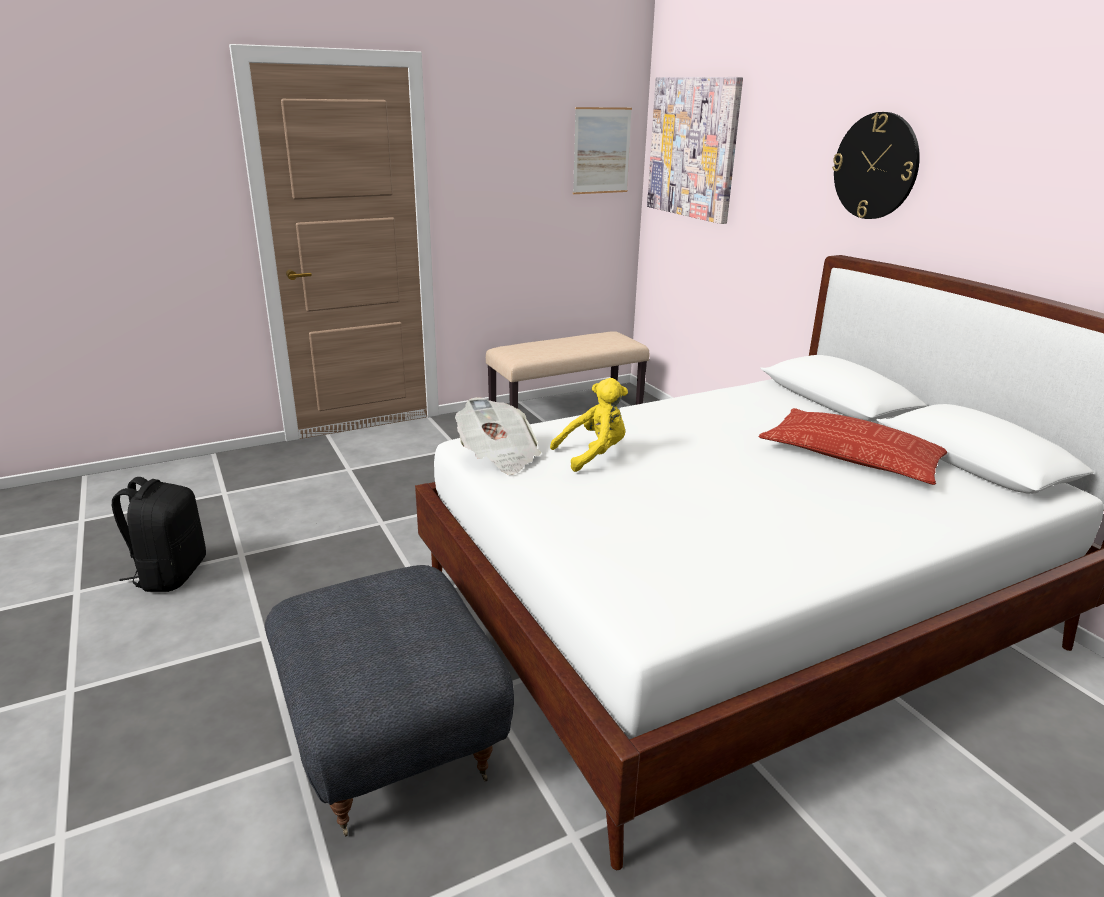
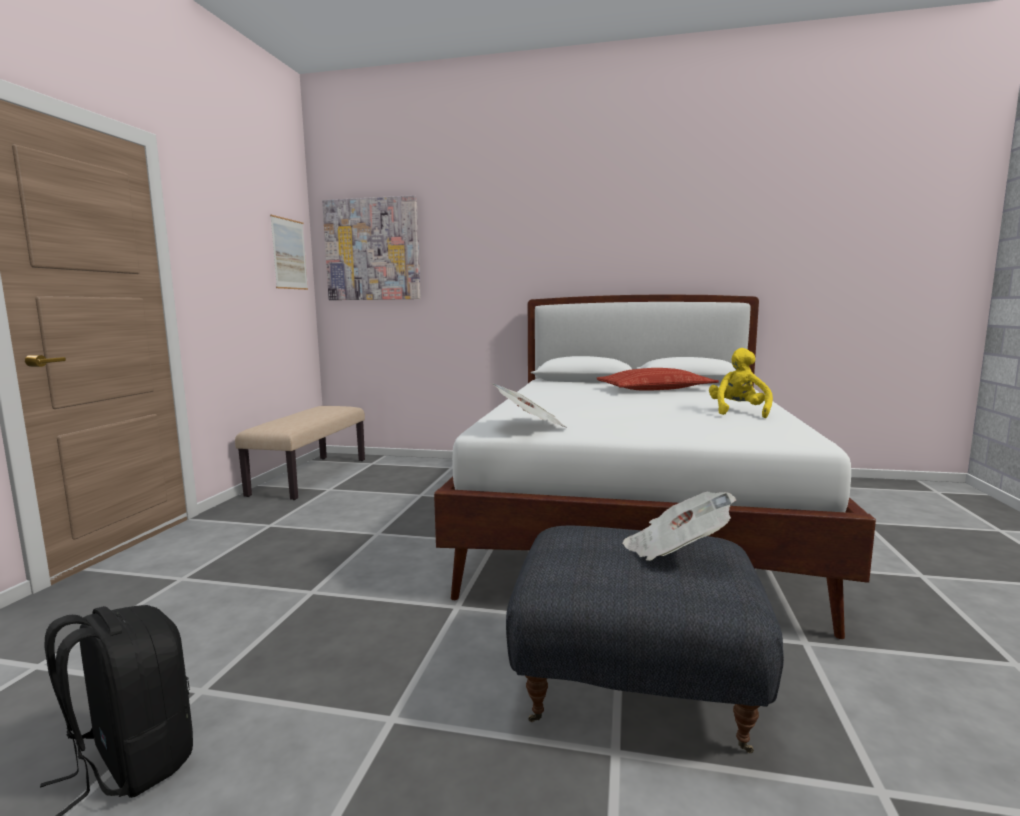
camera: 50 degrees left, 15 degrees down
(403, 644) = (675, 551): none -> newspaper
(593, 455) = (571, 412): yellow plush toy -> yellow plush toy (738, 412)
(876, 166) = (545, 242): wall clock -> none

